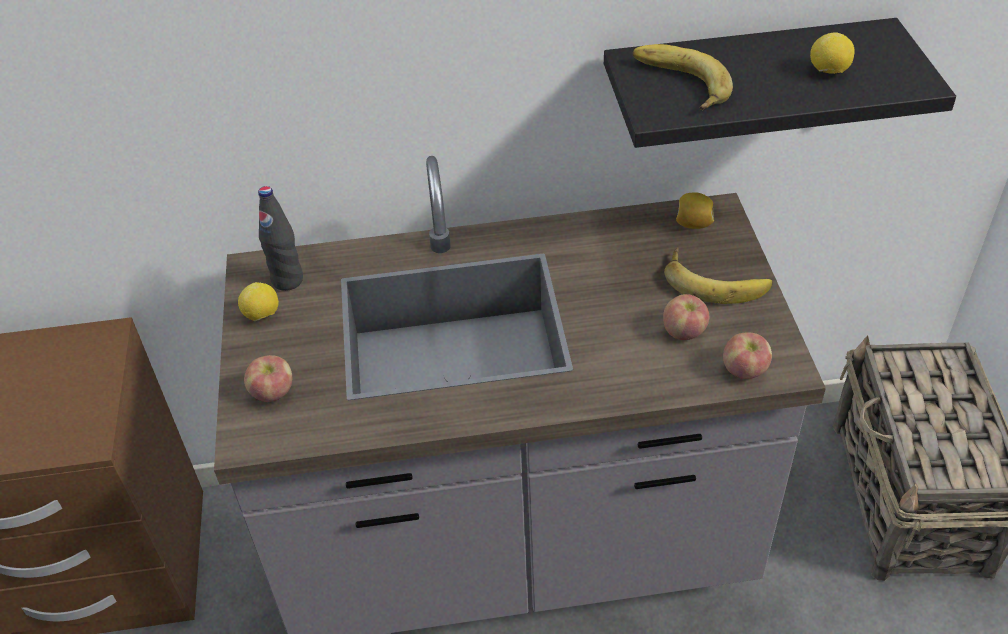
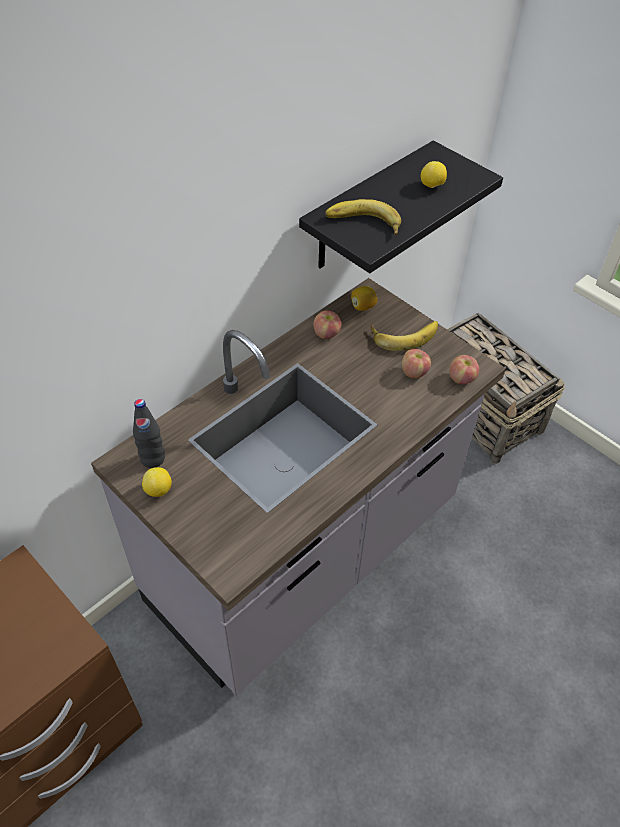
camera: 40 degrees left, 5 degrees up
(273, 393) = (217, 534): apple -> apple (326, 333)

